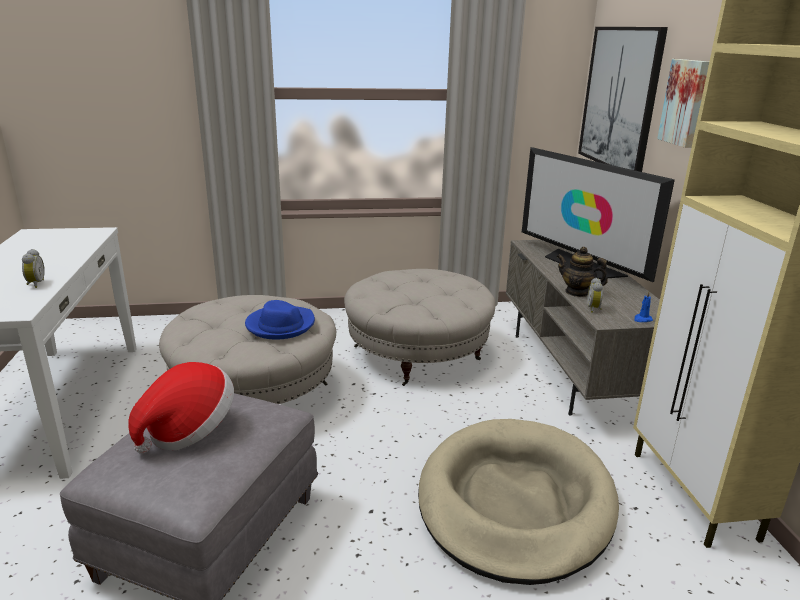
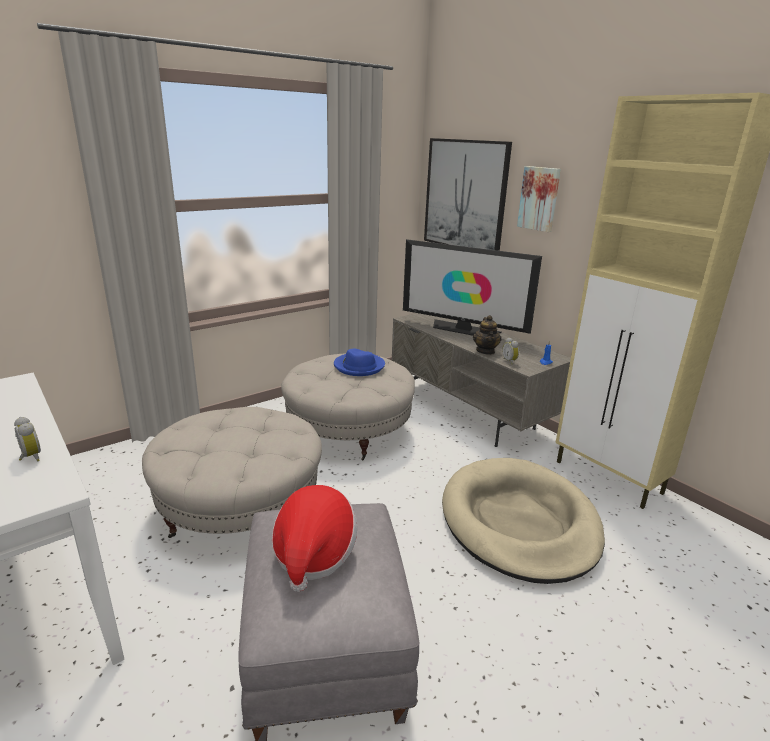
camera: 30 degrees left, 0 degrees up
(280, 325) = (269, 434): blue hat -> blue hat (359, 366)
(577, 292) = (485, 351): teapot -> teapot turned 90 degrees counterclockwise

